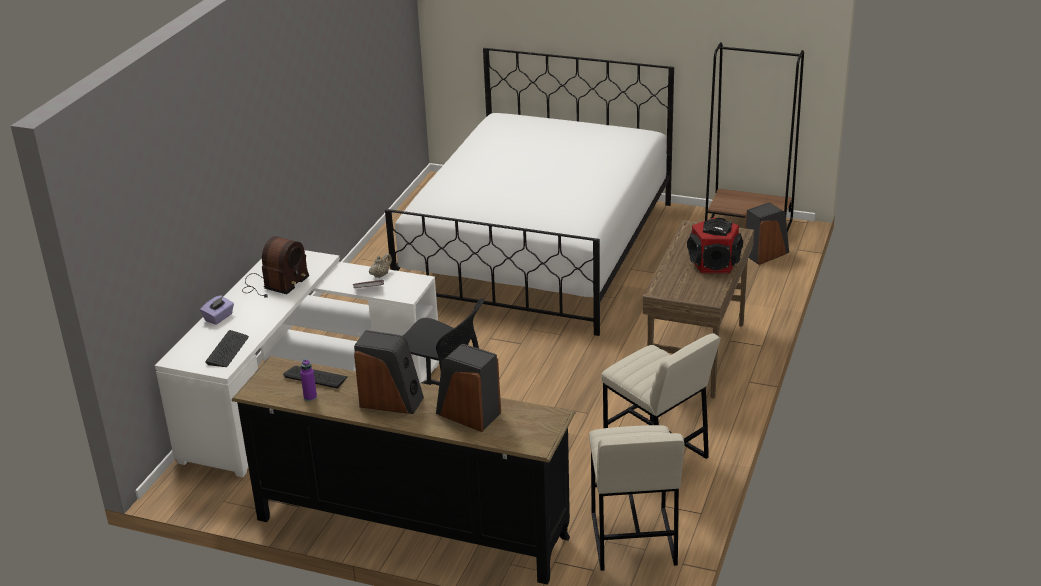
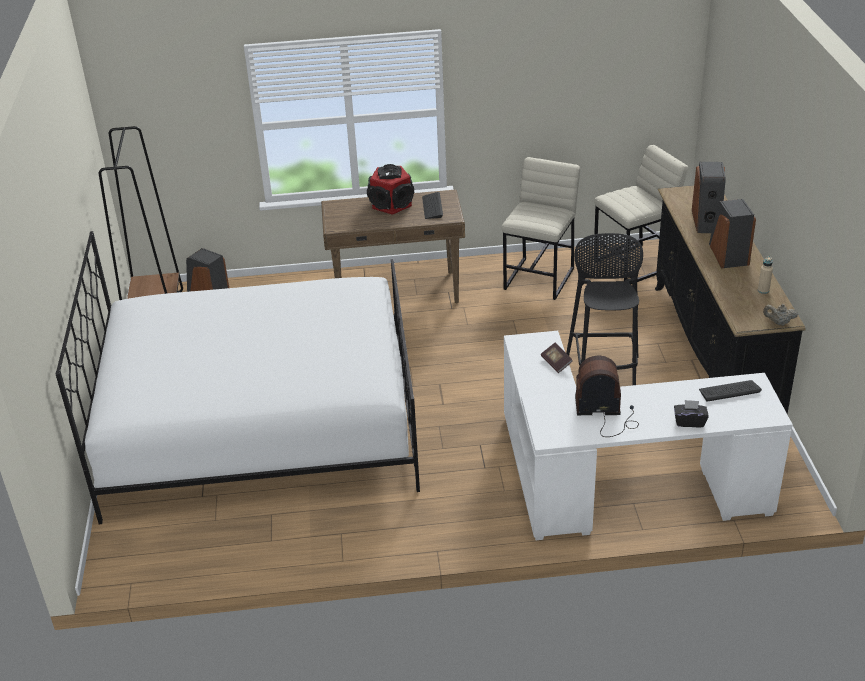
camera: 115 degrees left, 5 degrees up
(219, 317) = (689, 422): purple tissue box -> black tissue box
(310, 397) = (763, 290): purple bottle -> beige bottle
(316, 377) = (739, 297): keyboard -> keyboard (432, 207)
(381, 275) = (526, 366): beige teapot -> beige teapot (778, 323)

